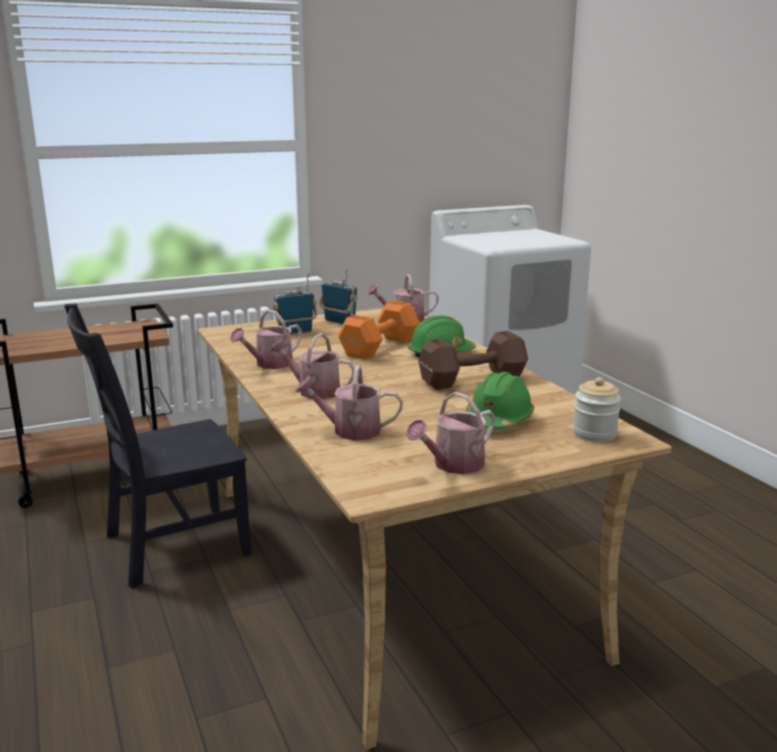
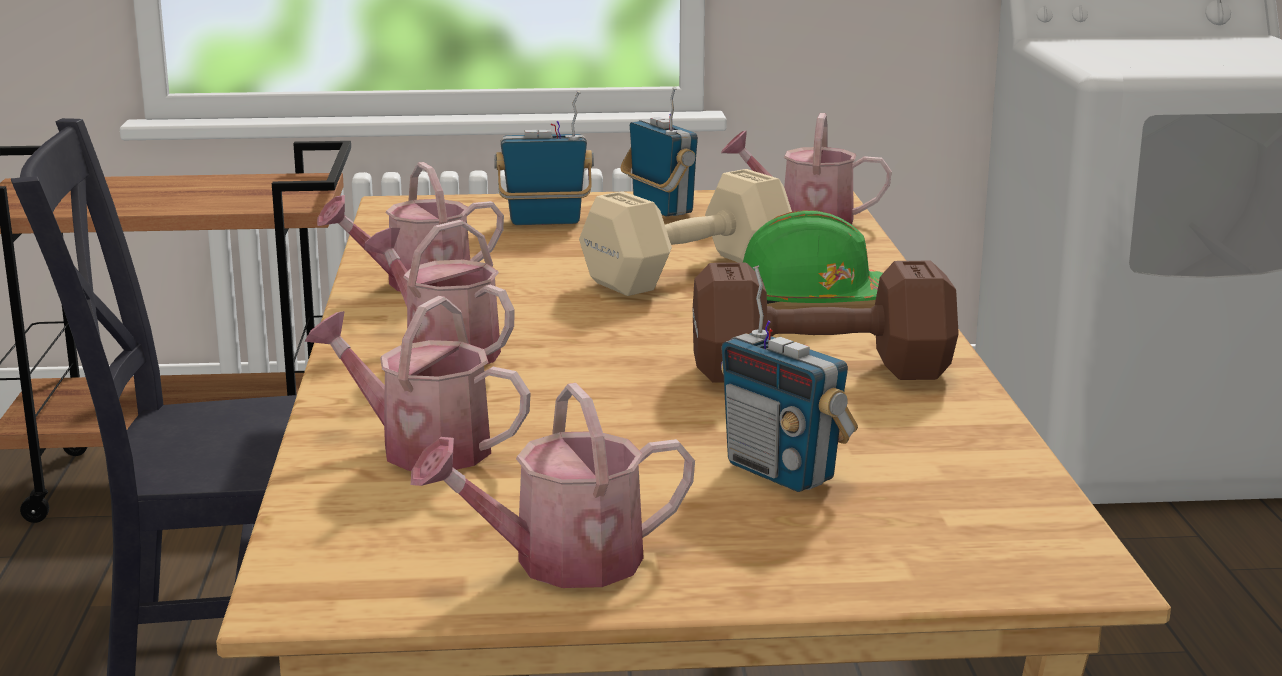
camera: 20 degrees right, 0 degrees up
(381, 346) = (693, 272): orange dumbbell -> beige dumbbell
(498, 420) = (781, 472): green hard hat -> radio
(594, 433) = (988, 541): jar -> none

